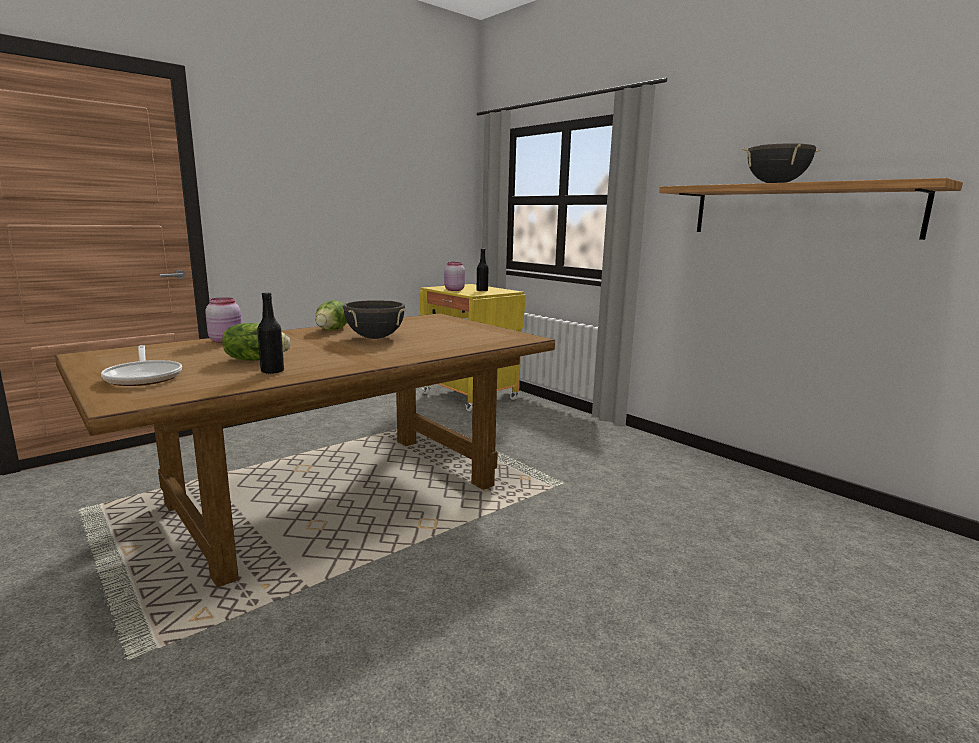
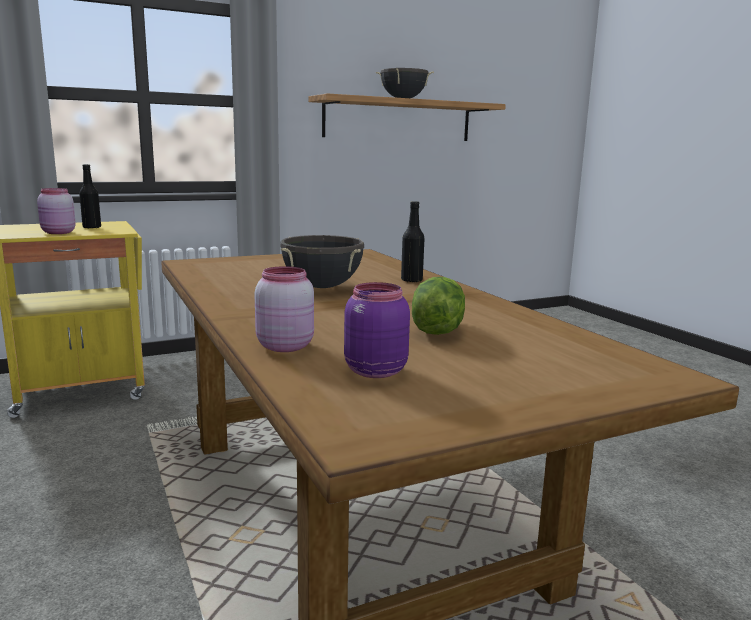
camera: 75 degrees left, 0 degrees up
(144, 377) = (540, 376): frying pan -> none
(175, 353) = (373, 371): none -> purple jar
(272, 371) = (504, 323): black bottle -> black bottle (411, 280)
(333, 330) = (243, 299): lettuce -> none

